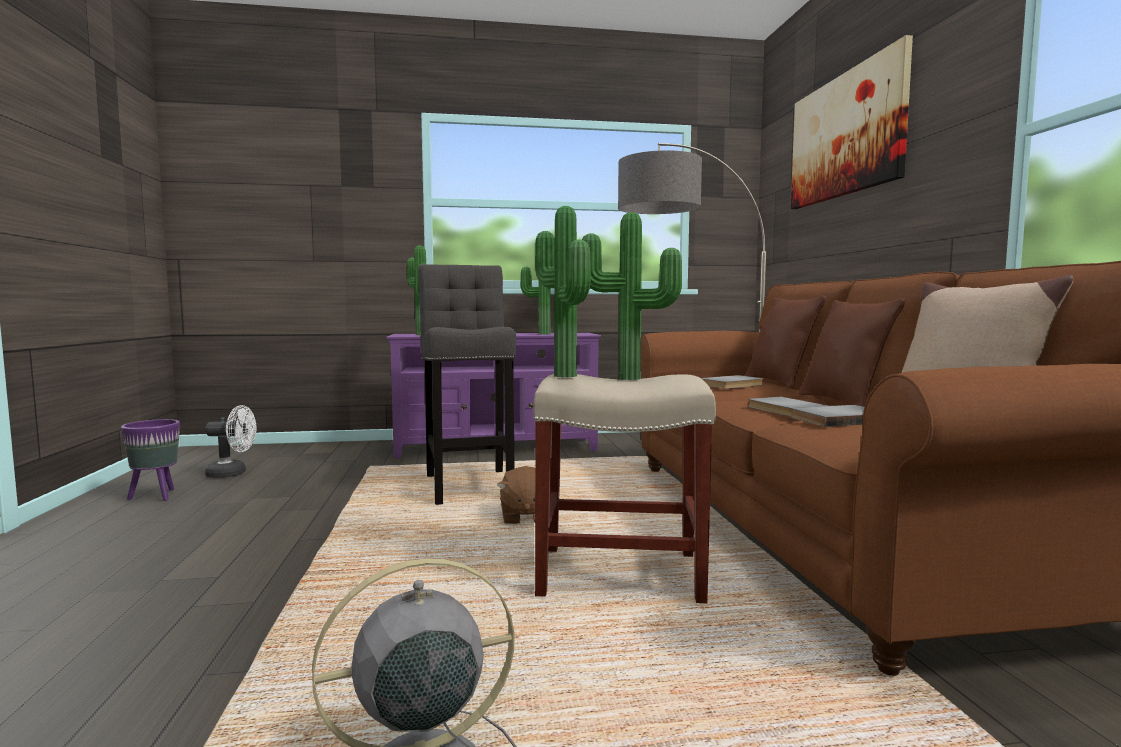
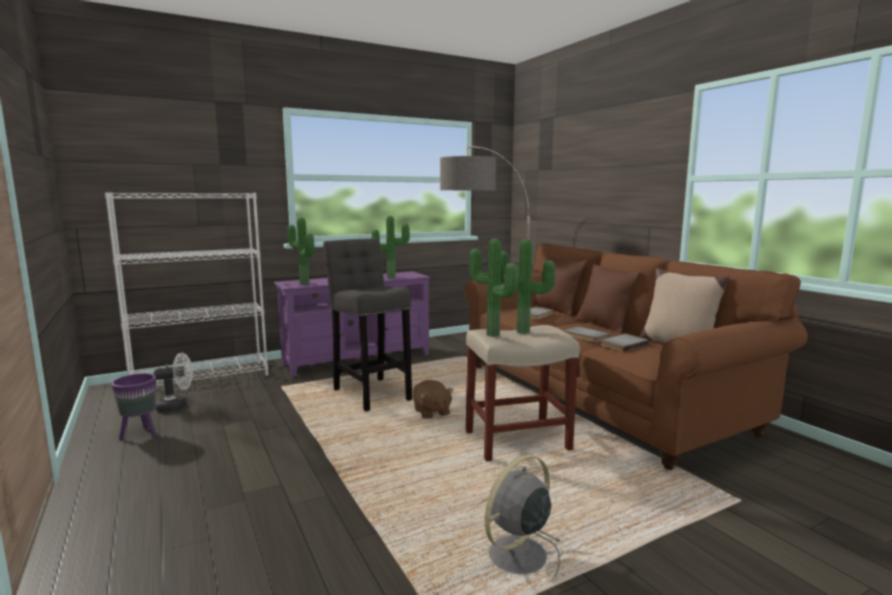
camera: 20 degrees left, 5 degrees up
(297, 450) = (202, 378): none -> white bookcase
(845, 135) = (581, 149): picture -> none

